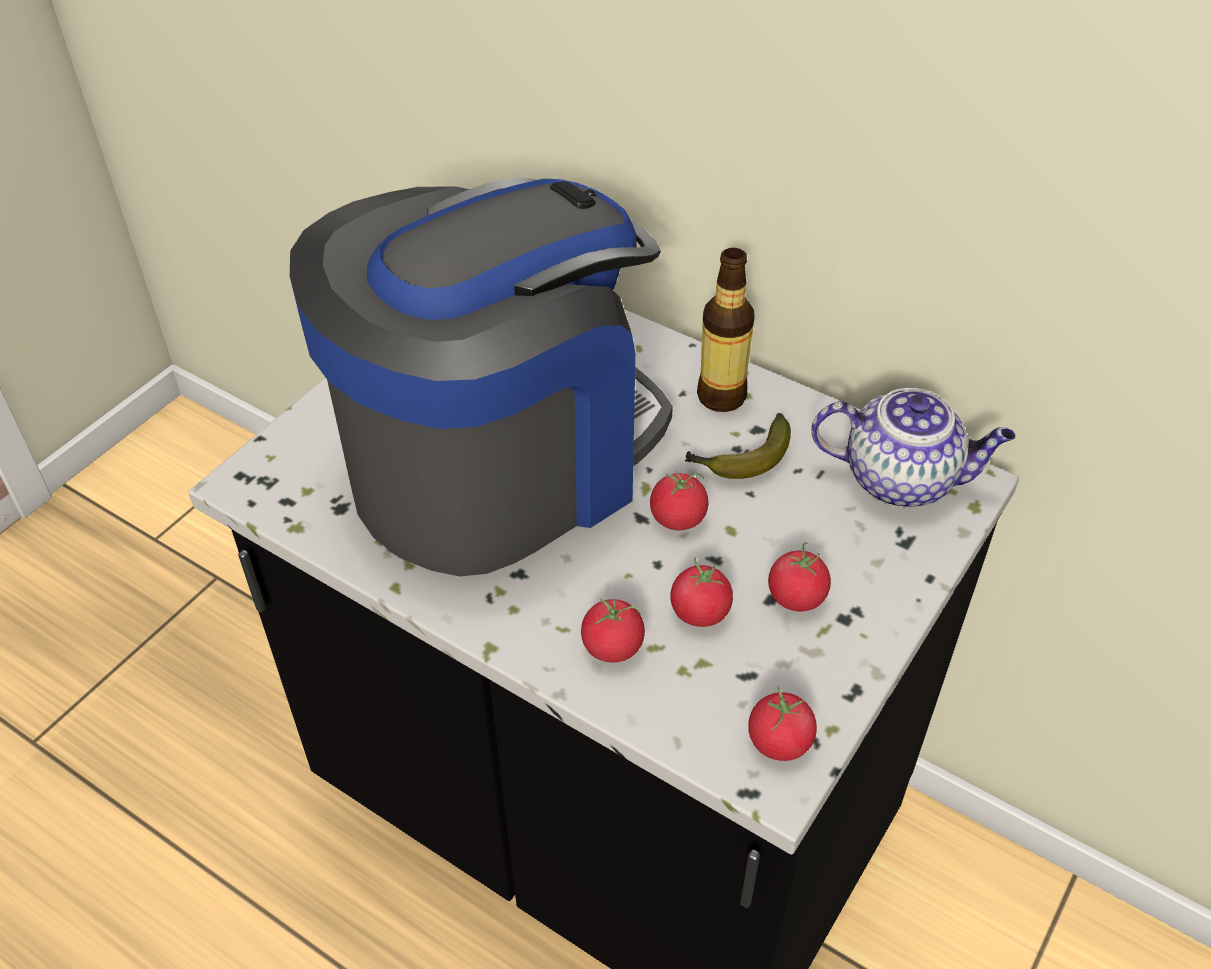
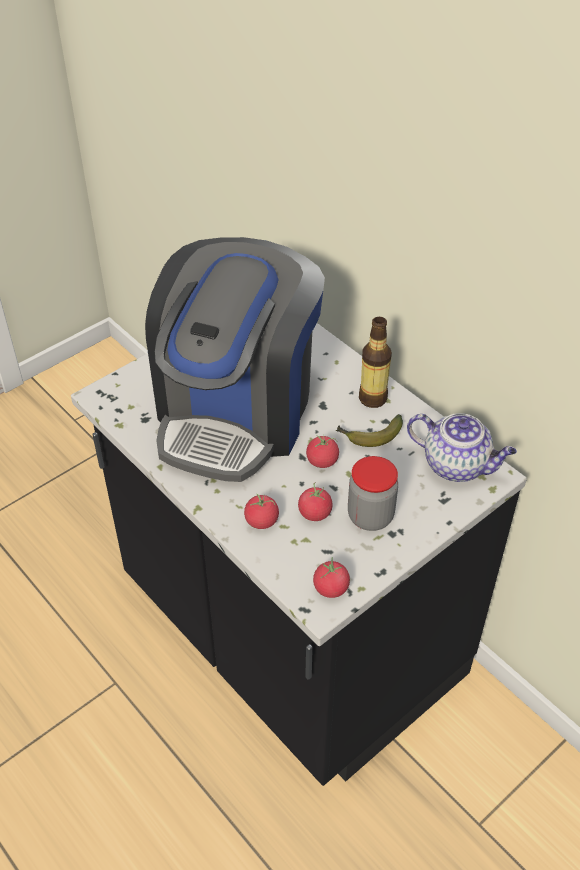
camera: 15 degrees right, 0 degrees up
(500, 462) = (237, 411): coffee machine -> coffee machine turned 135 degrees clockwise
(796, 597) = (370, 516): tomato -> jar

